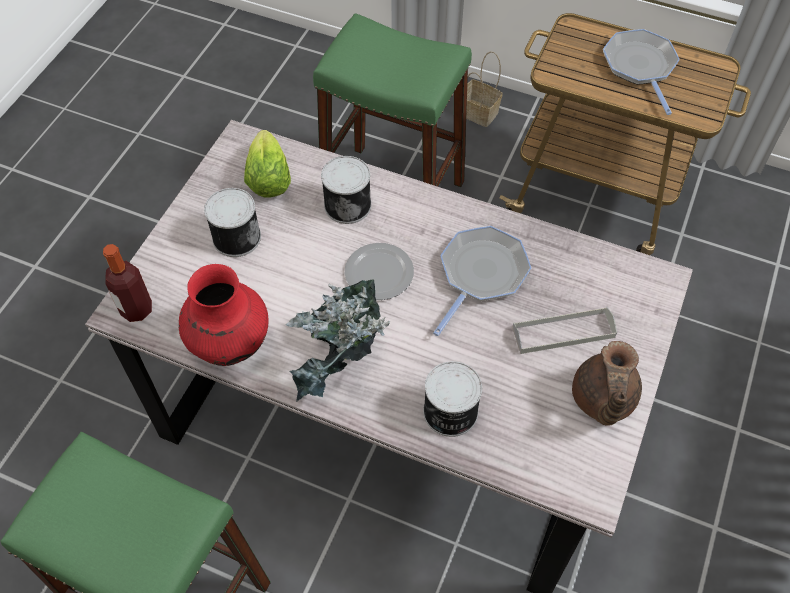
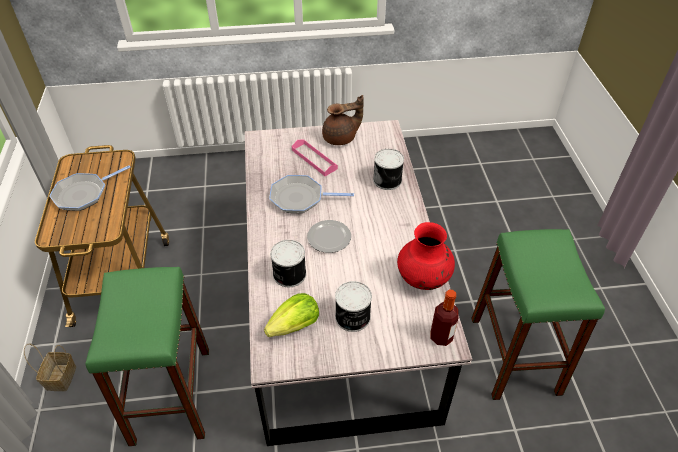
camera: 120 degrees left, 10 degrees down
(342, 370) = (399, 225): potted plant -> none
(563, 332) = (314, 159): grey tray -> pink tray

